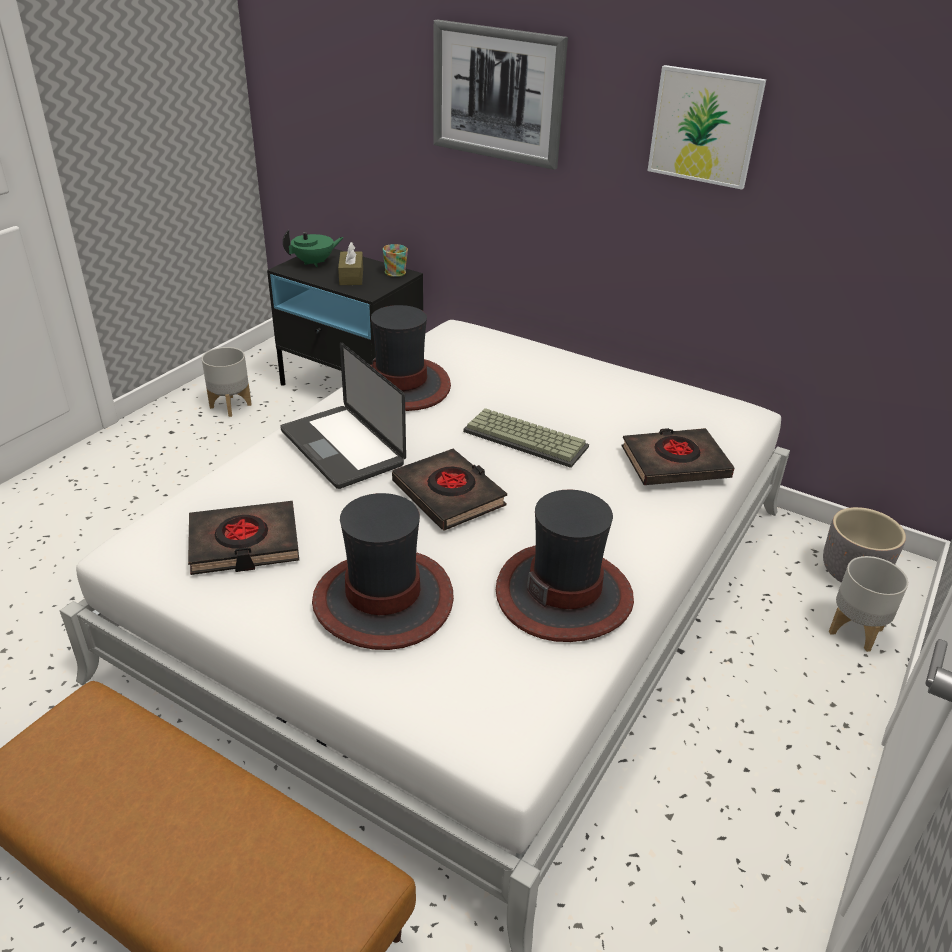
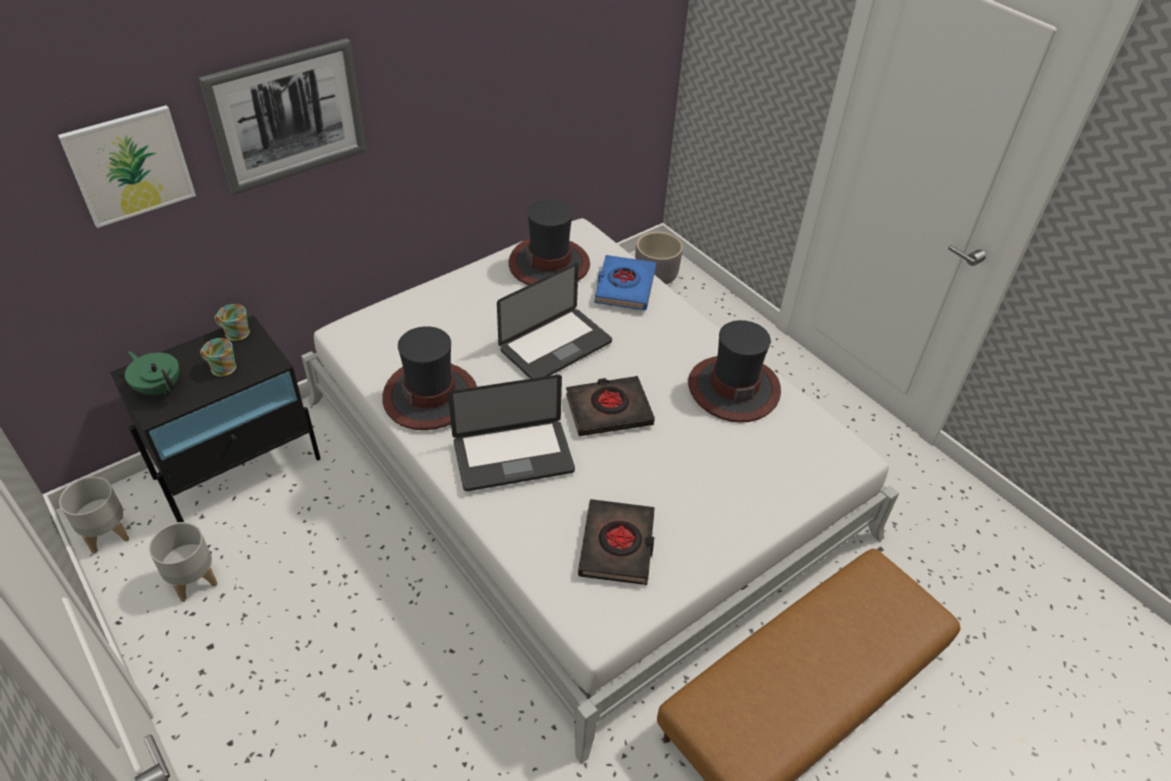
camera: 70 degrees left, 10 degrees up
(314, 263) = (159, 387): green teapot -> green teapot turned 45 degrees counterclockwise
(351, 276) = (220, 367): brown tissue box -> mug
(384, 600) = (711, 477): hat -> hat (549, 264)
(527, 438) = (556, 346): keyboard -> laptop
(674, 463) = (624, 287): black book -> blue book
(704, 127) = (475, 58): picture -> picture (130, 165)
(855, 631) = (703, 301): grey planter -> grey planter (108, 535)

